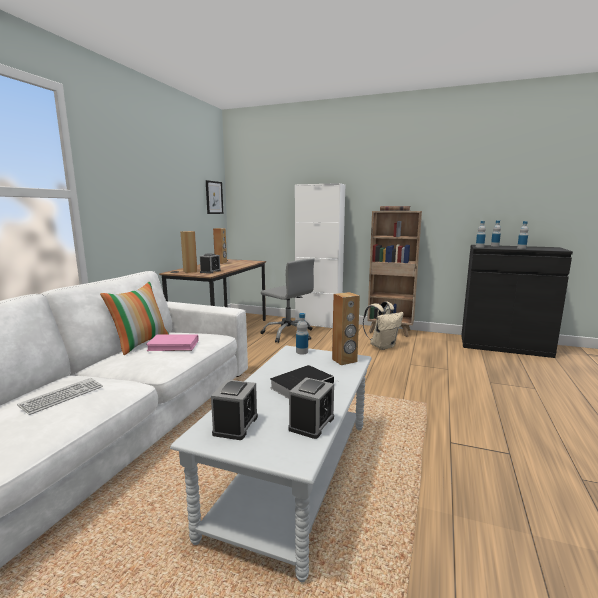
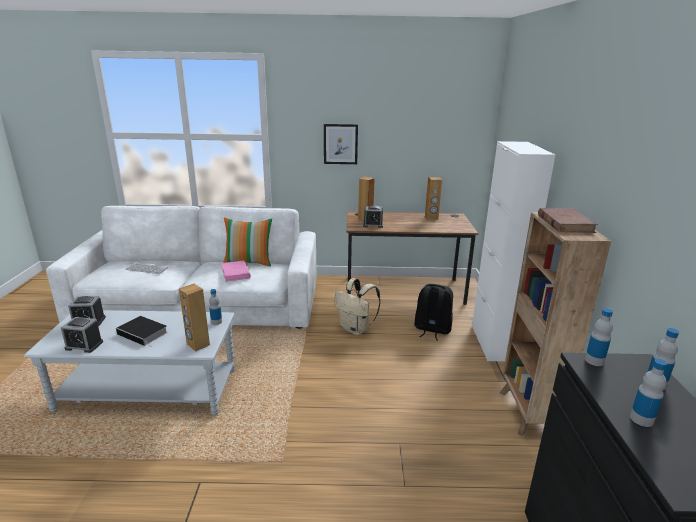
camera: 70 degrees right, 10 degrees up
(214, 197) = (463, 138): picture -> picture (340, 144)
(288, 334) = (432, 329): grey office chair -> black backpack
(382, 346) = (450, 410): beige backpack -> beige backpack (356, 329)

